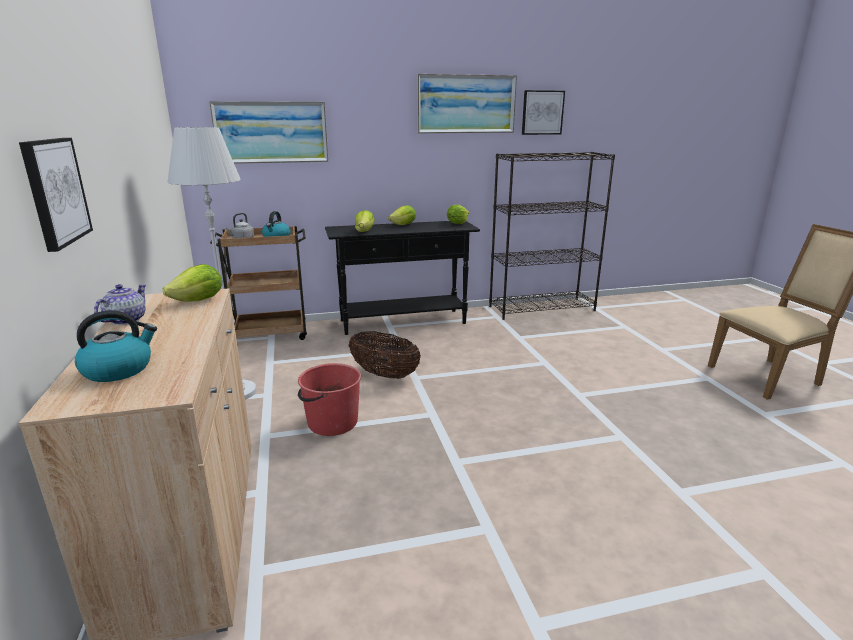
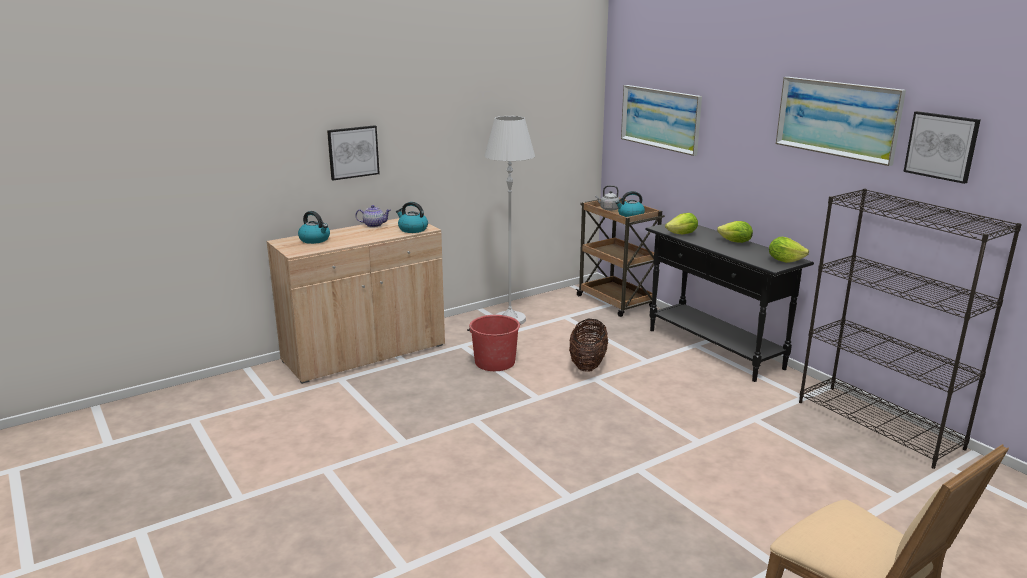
camera: 70 degrees right, 0 degrees up
(199, 301) = (412, 229): lettuce -> kettle

